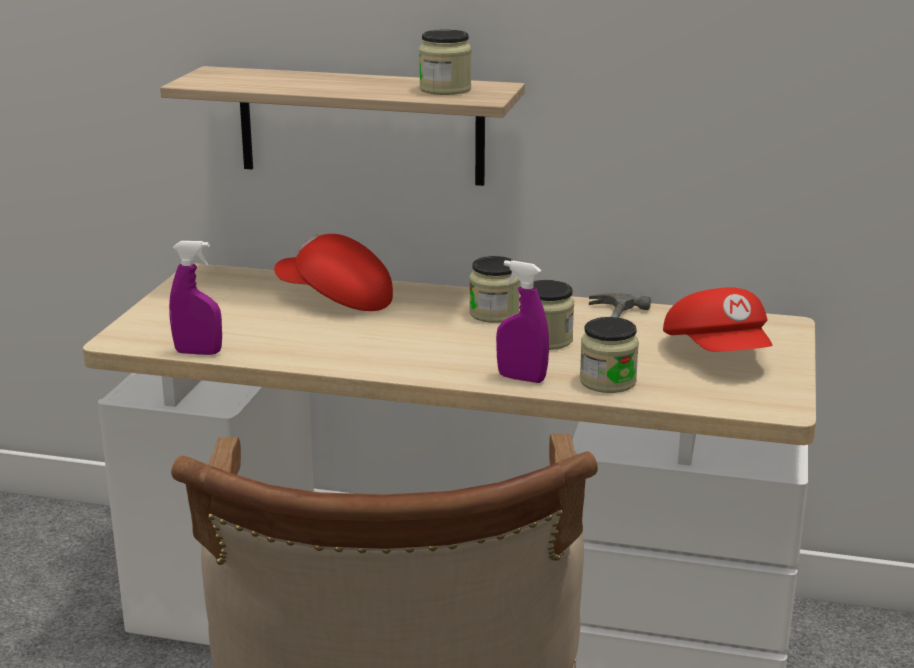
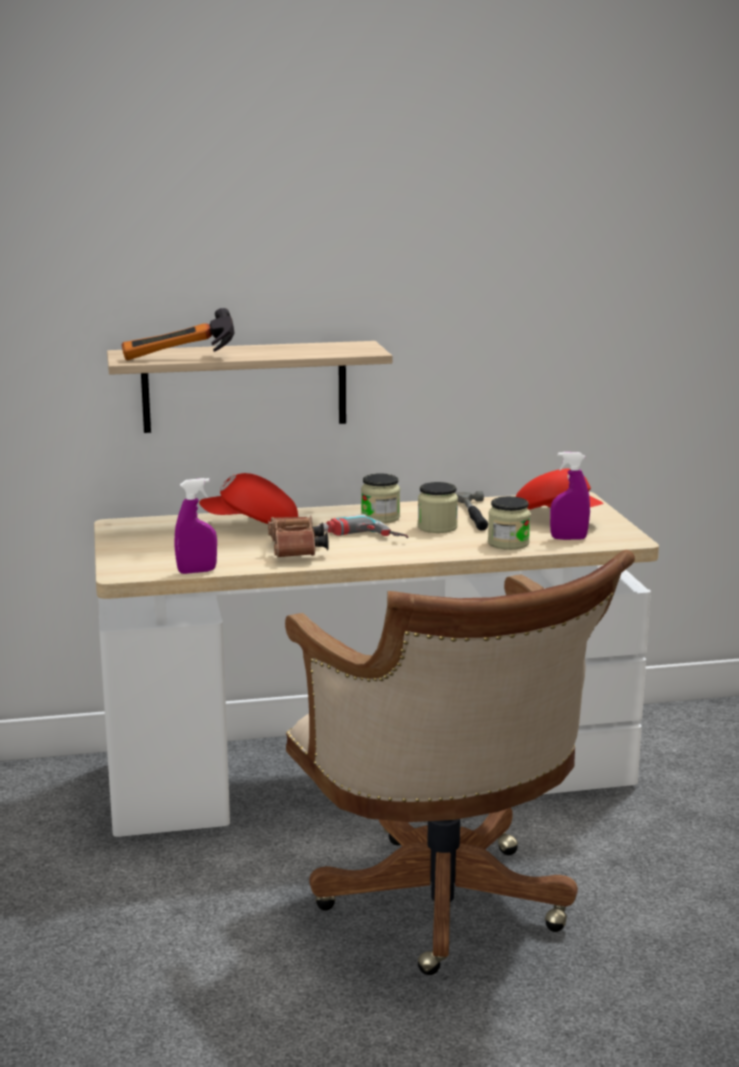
camera: 25 degrees left, 5 degrees down
(248, 86) = (180, 359): none -> hammer
(337, 346) = (296, 552): none -> brown binoculars
(434, 340) = (360, 538): none -> power drill
(445, 89) = (330, 349): jar -> none
(521, 378) = (450, 550): purple spray bottle -> purple spray bottle (568, 538)

